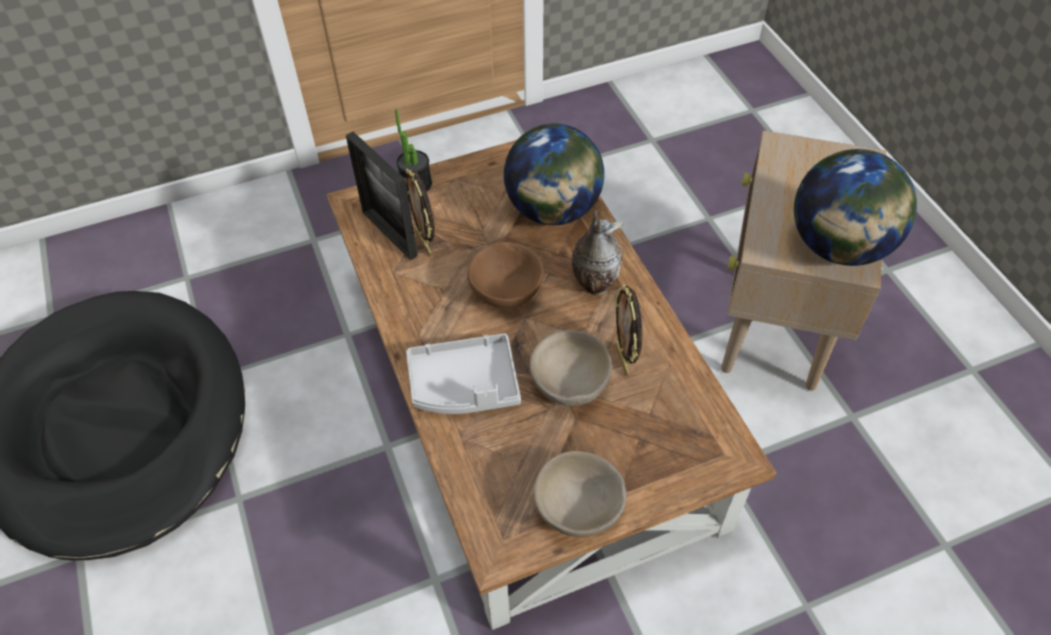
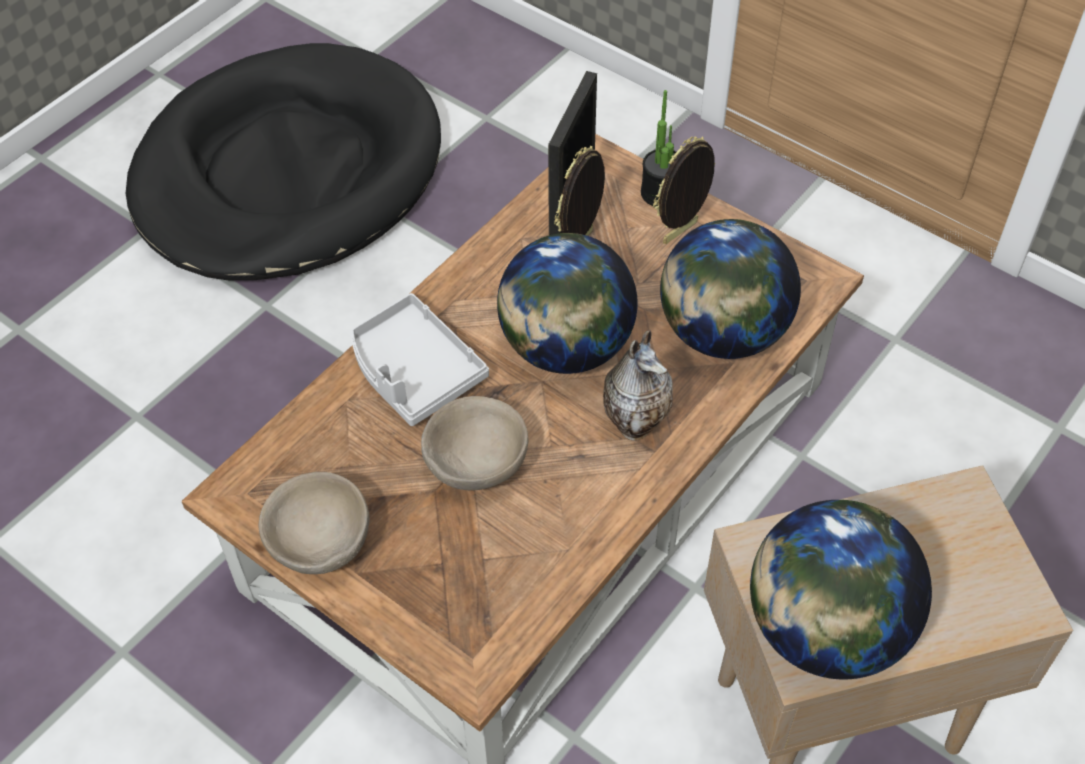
camera: 60 degrees right, 0 degrees up
(507, 291) = (566, 347): brown bowl -> globe
(623, 360) = (542, 501): picture frame -> picture frame (681, 233)

